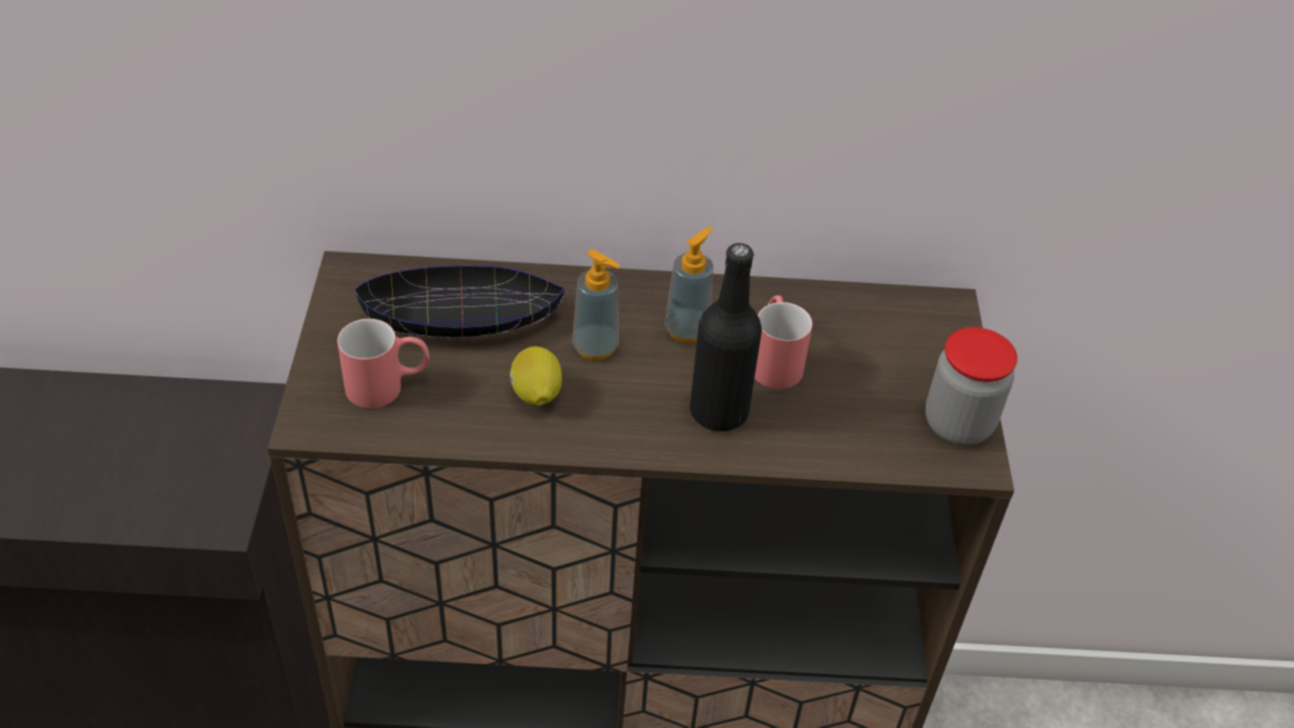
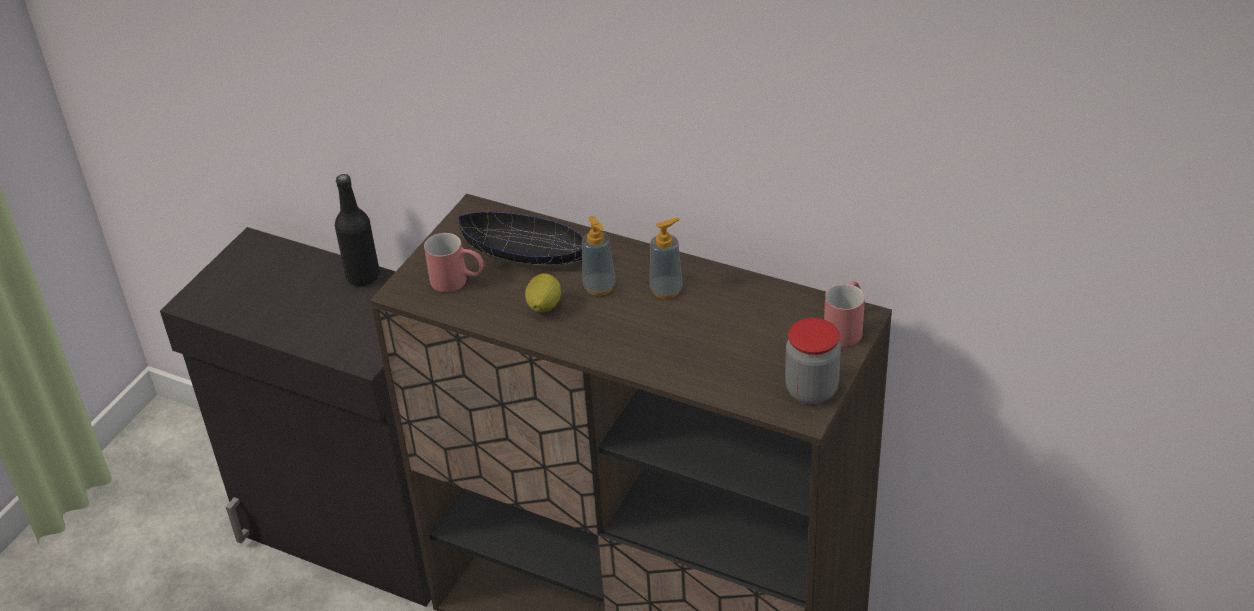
camera: 30 degrees right, 5 degrees down
(719, 412) = (653, 344): black bottle -> black bottle (363, 276)
(774, 359) = (713, 321): red mug -> red mug (846, 327)

